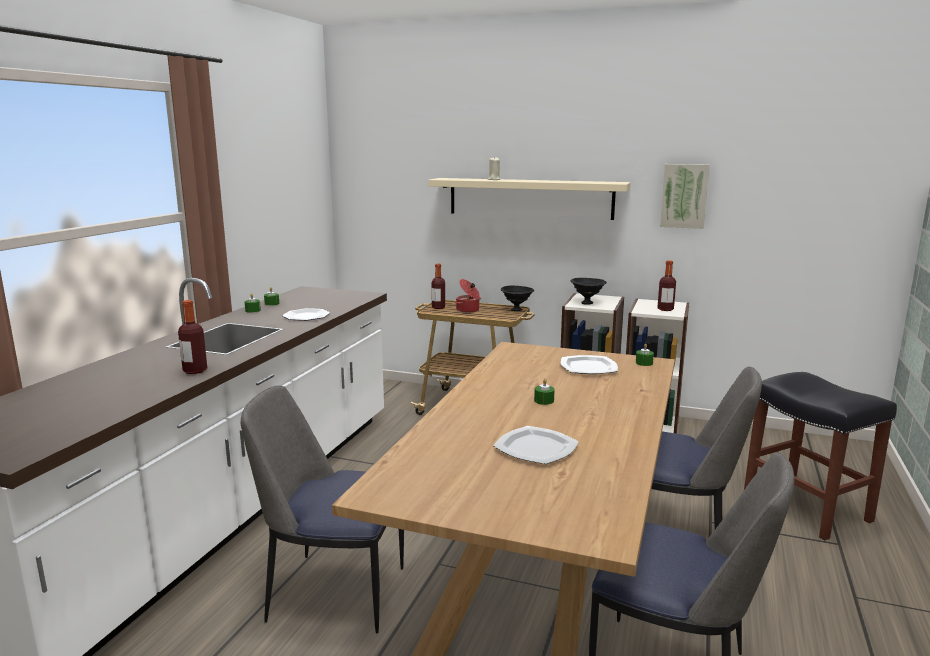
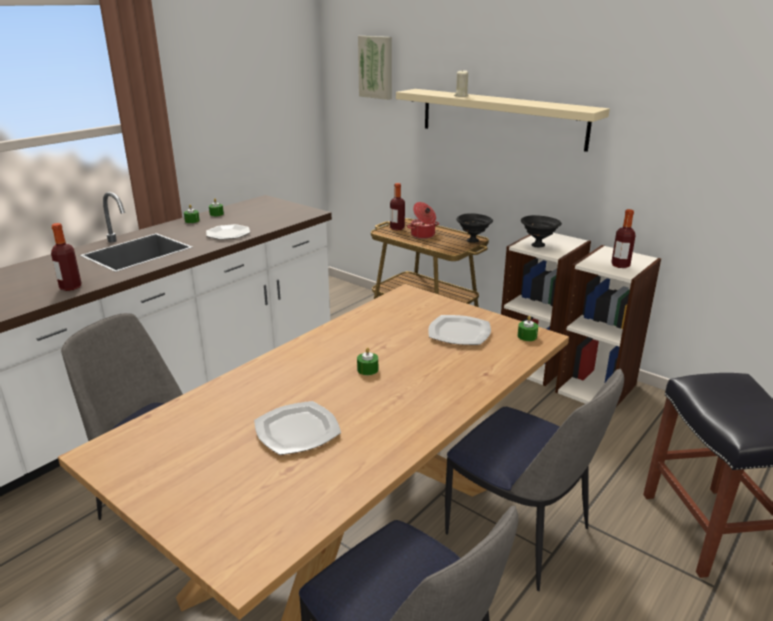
camera: 20 degrees right, 10 degrees up
(684, 196) = (671, 130): picture -> picture (376, 67)

